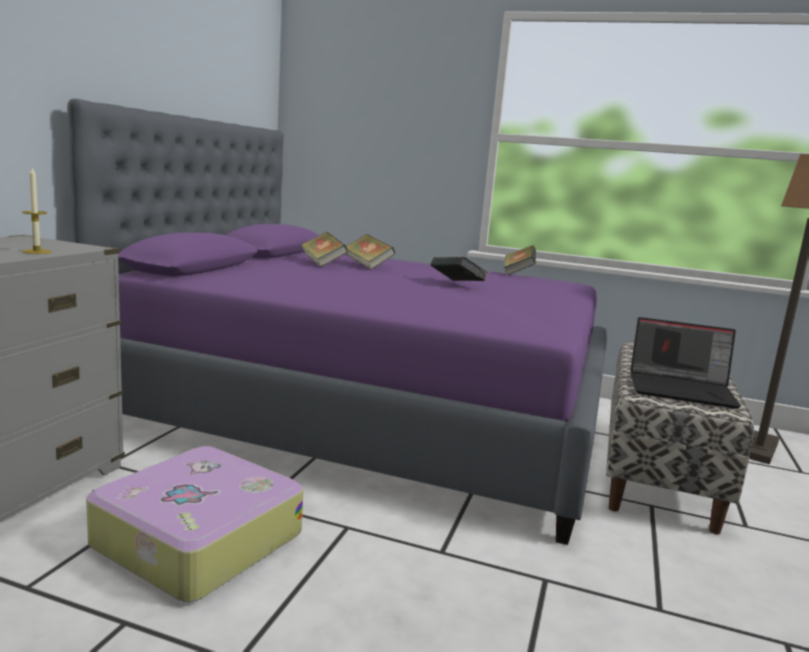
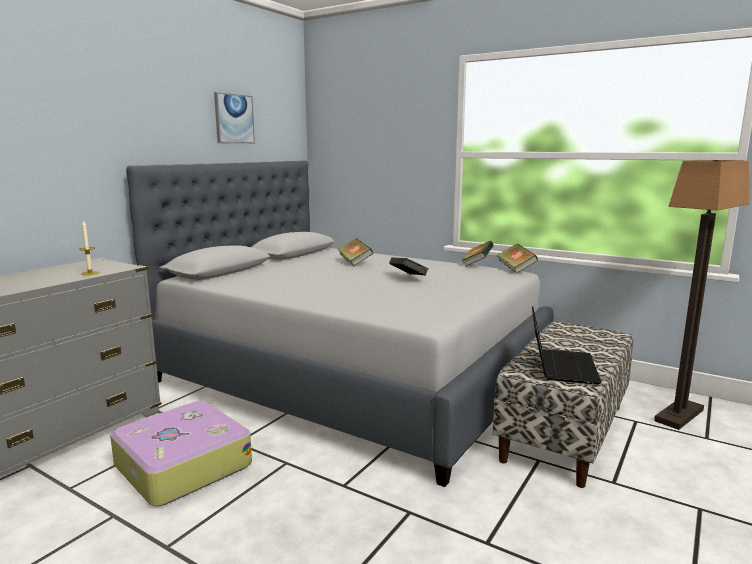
camera: 15 degrees right, 0 degrees up
(201, 58) = (234, 119): none -> picture
(323, 263) = (321, 262): book -> book (516, 269)
(370, 412) = (353, 375): purple bed -> grey bed
(682, 390) = (560, 366): laptop -> laptop turned 105 degrees counterclockwise

